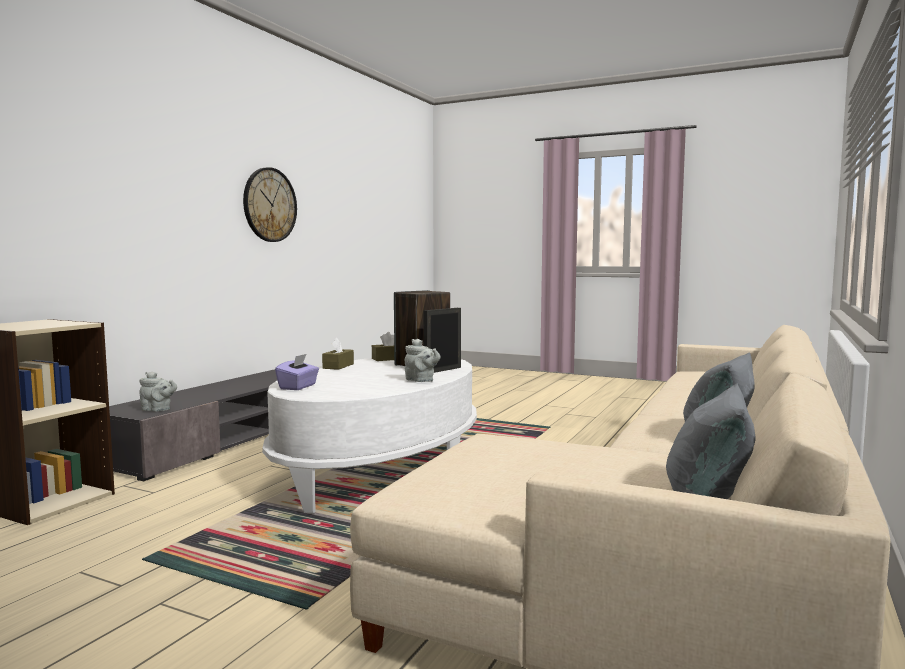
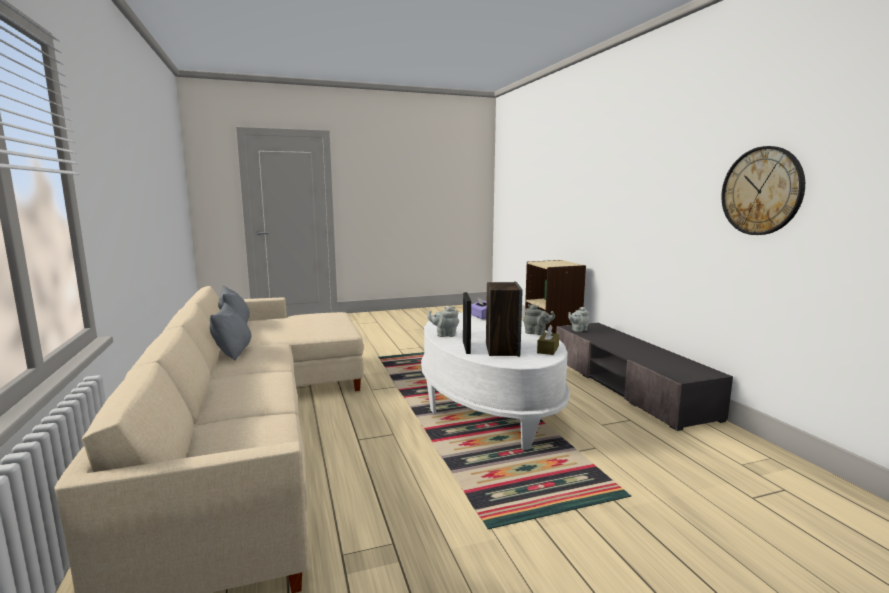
camera: 135 degrees right, 5 degrees up
(338, 366) = (536, 333): brown tissue box -> grey teapot

